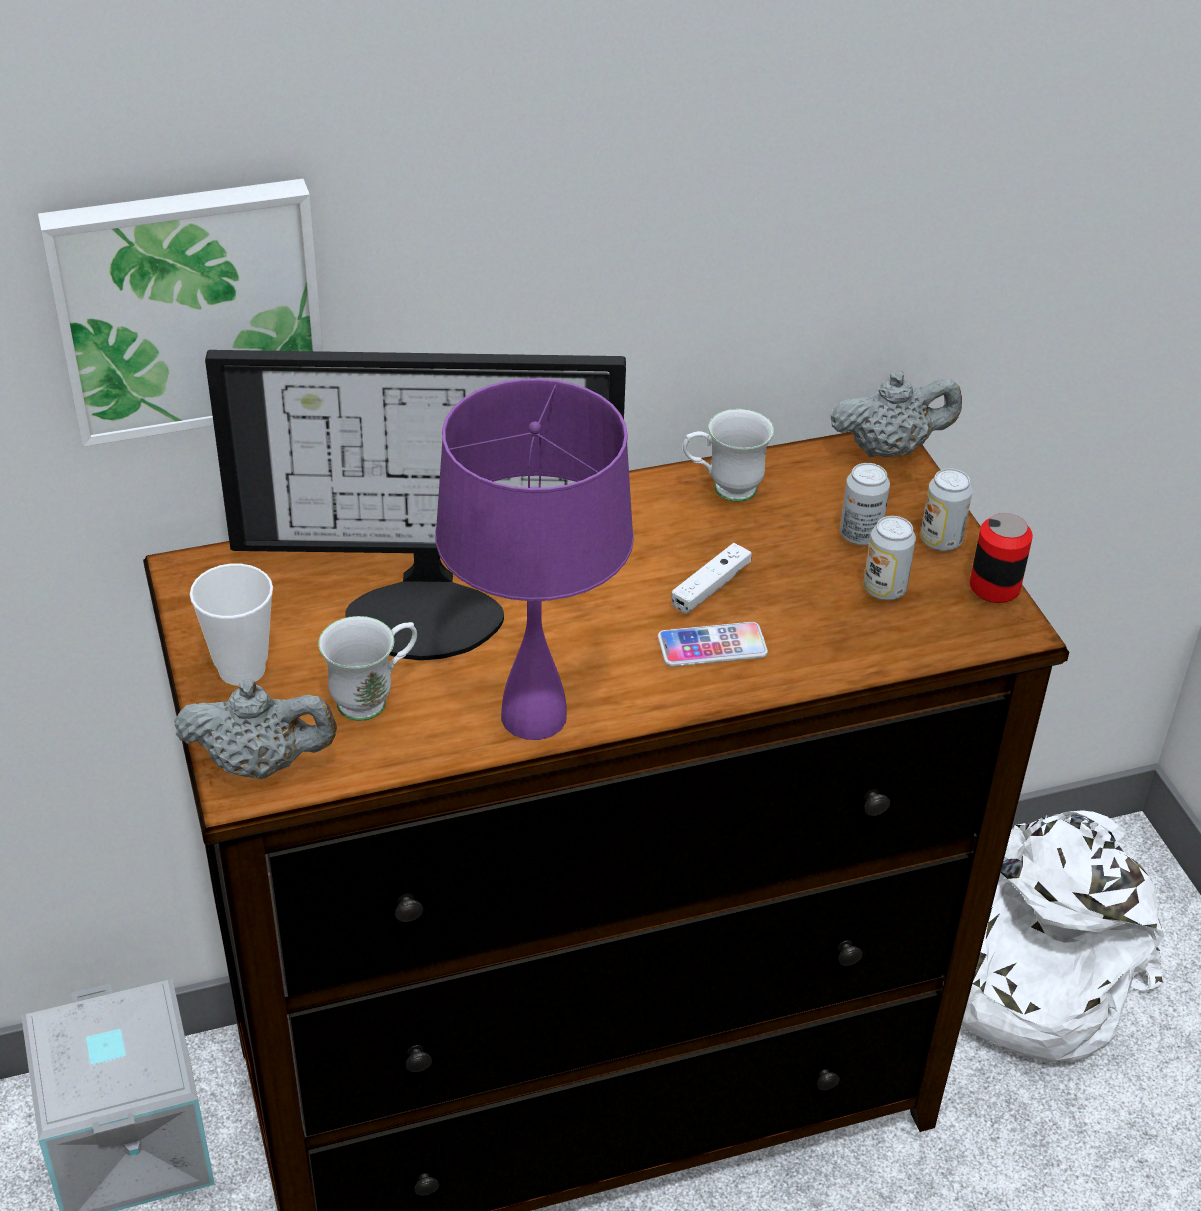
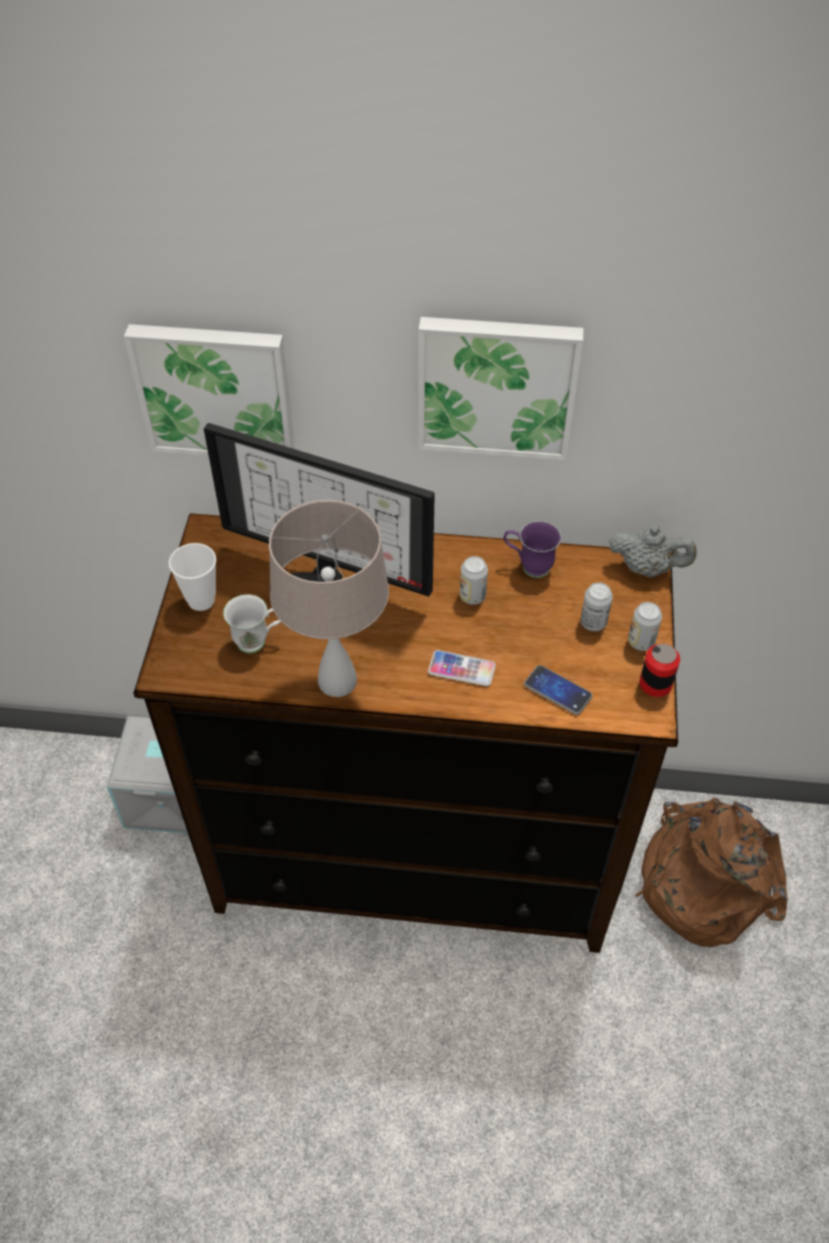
camera: 25 degrees right, 10 degrees up
(261, 764) = (181, 661): grey teapot -> none
(535, 716) = (338, 681): purple table lamp -> beige table lamp
(641, 196) = (497, 385): none -> picture
(710, 587) = (483, 629): white game controller -> none
(723, 490) = (528, 566): white mug -> purple mug
(867, 634) = (557, 690): none -> phone
(884, 589) = (586, 664): can -> can (472, 596)
(1025, 973) = (703, 881): white backpack -> brown backpack

